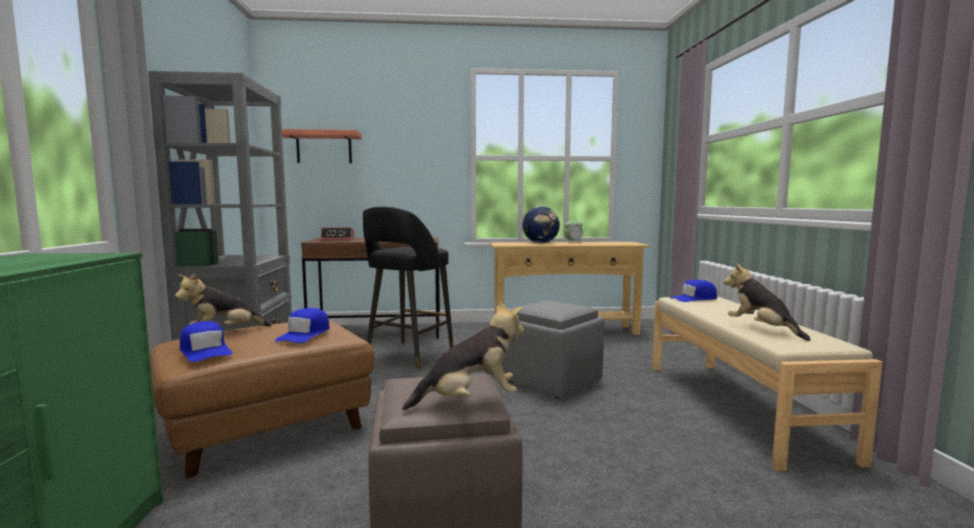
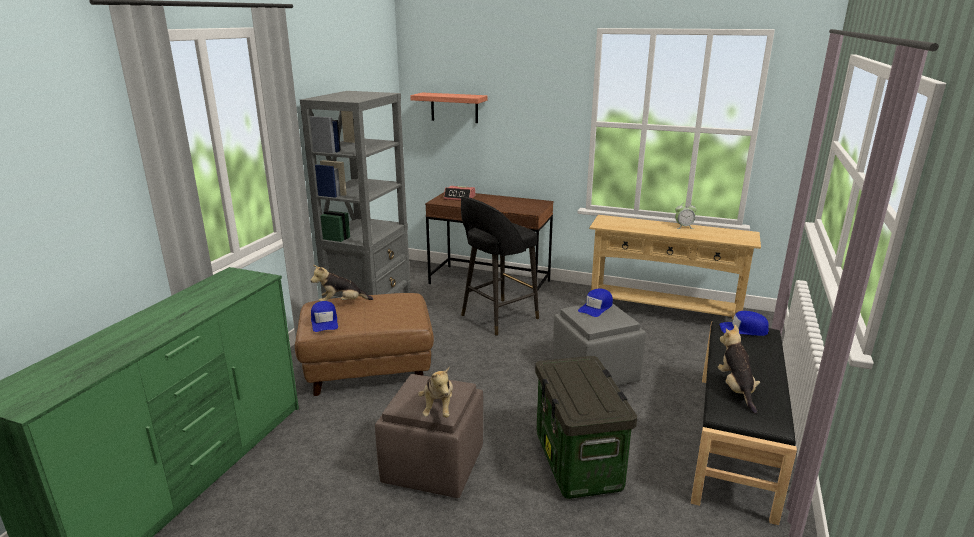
camera: 25 degrees right, 15 degrees up
(305, 334) = (388, 315): blue cap -> blue cap (596, 307)
(470, 401) = (438, 407): plush toy -> plush toy turned 75 degrees clockwise
(540, 243) = (646, 224): globe -> none
(624, 464) = (579, 463): none -> storage box
(737, 406) = (735, 441): beige bench -> black bench

